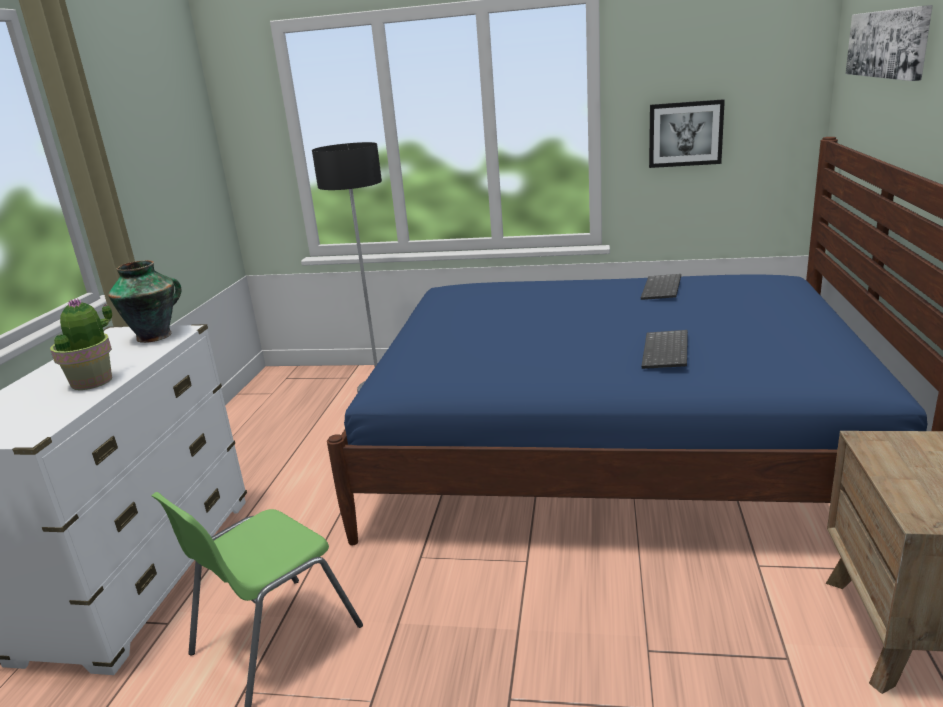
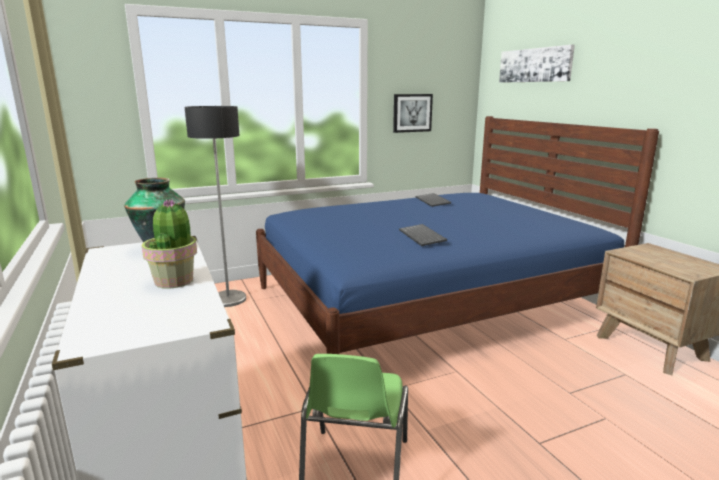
camera: 35 degrees left, 5 degrees down
(667, 352) = (492, 226): keyboard -> keyboard (423, 236)

